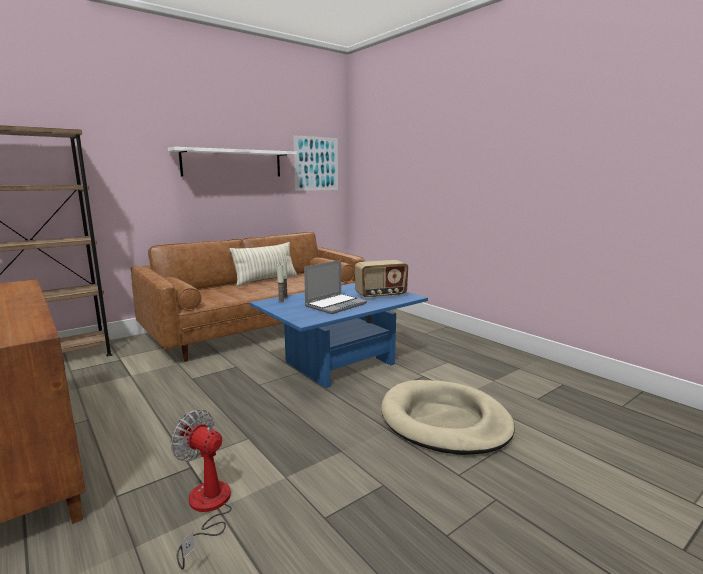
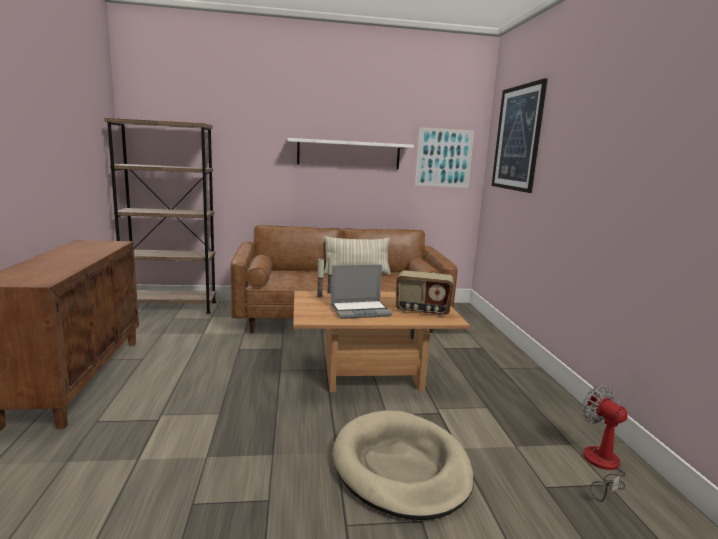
camera: 30 degrees right, 0 degrees up
(206, 508) = (131, 456): fan -> fan (601, 466)
(340, 364) = (370, 374): blue coffee table -> brown coffee table
(388, 143) = (517, 138): none -> picture

